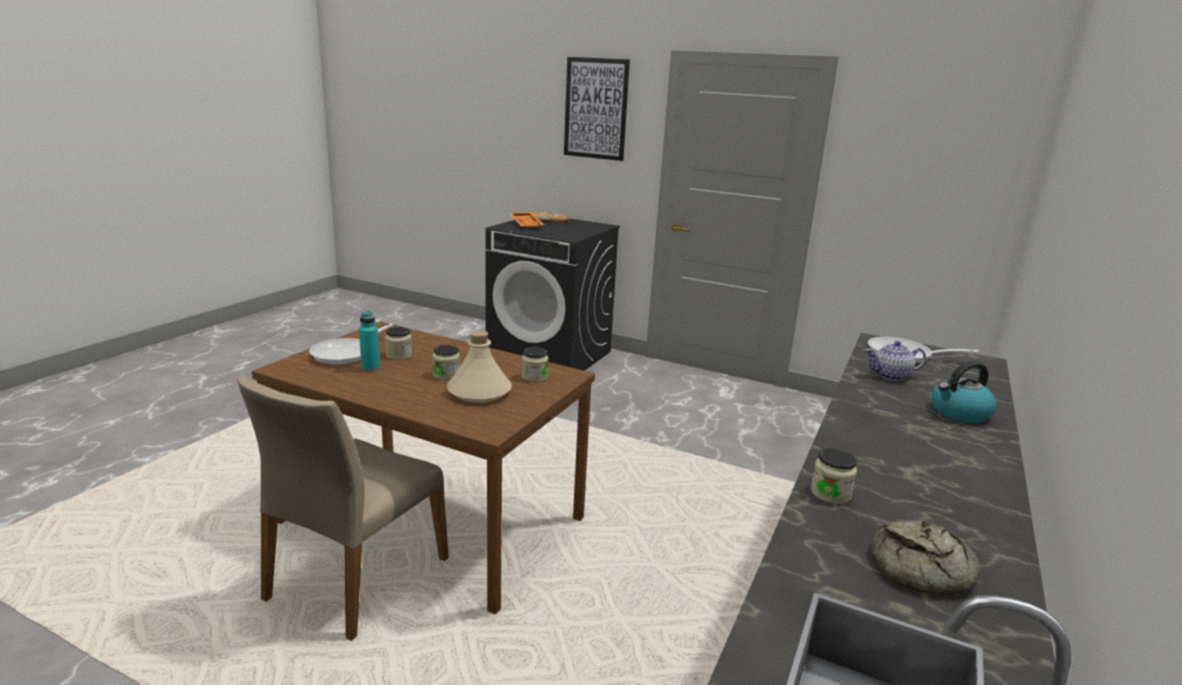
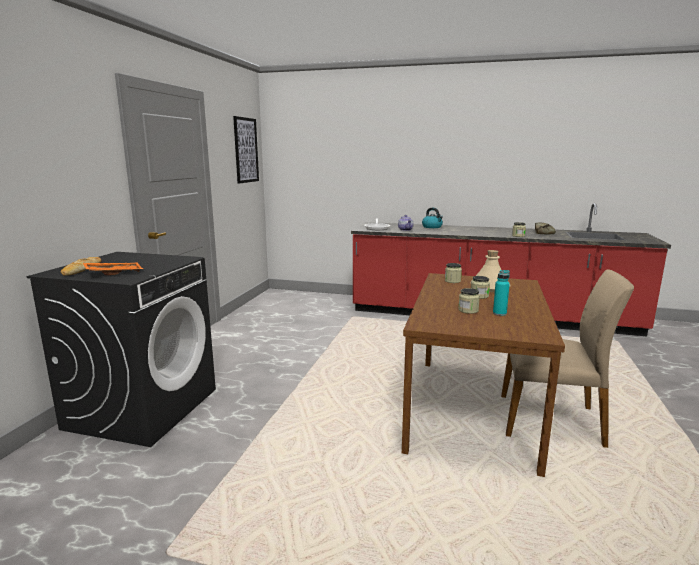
camera: 100 degrees left, 5 degrees down
(347, 353) = (488, 324): frying pan -> none
(596, 109) = (62, 131): picture -> picture (246, 150)

